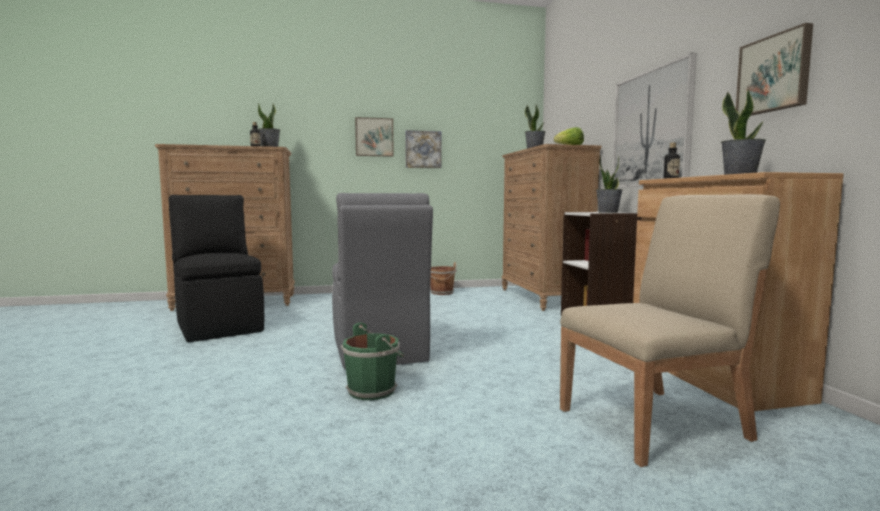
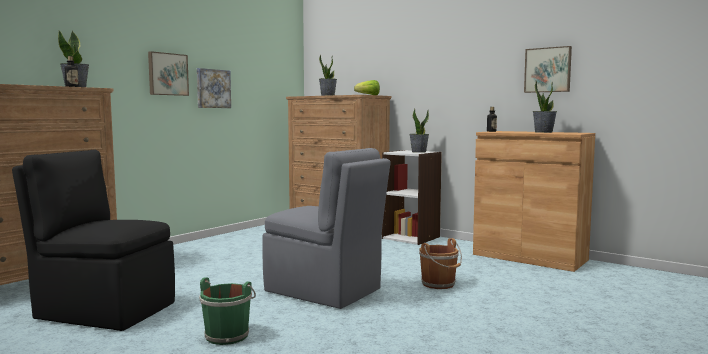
camera: 40 degrees left, 0 degrees up
(374, 390) = (394, 314): green bucket -> green bucket (227, 335)
(442, 293) = (245, 235): brown bucket -> brown bucket (439, 284)
(651, 129) = (446, 89): picture -> none
(654, 423) = (556, 287): beige chair -> none

